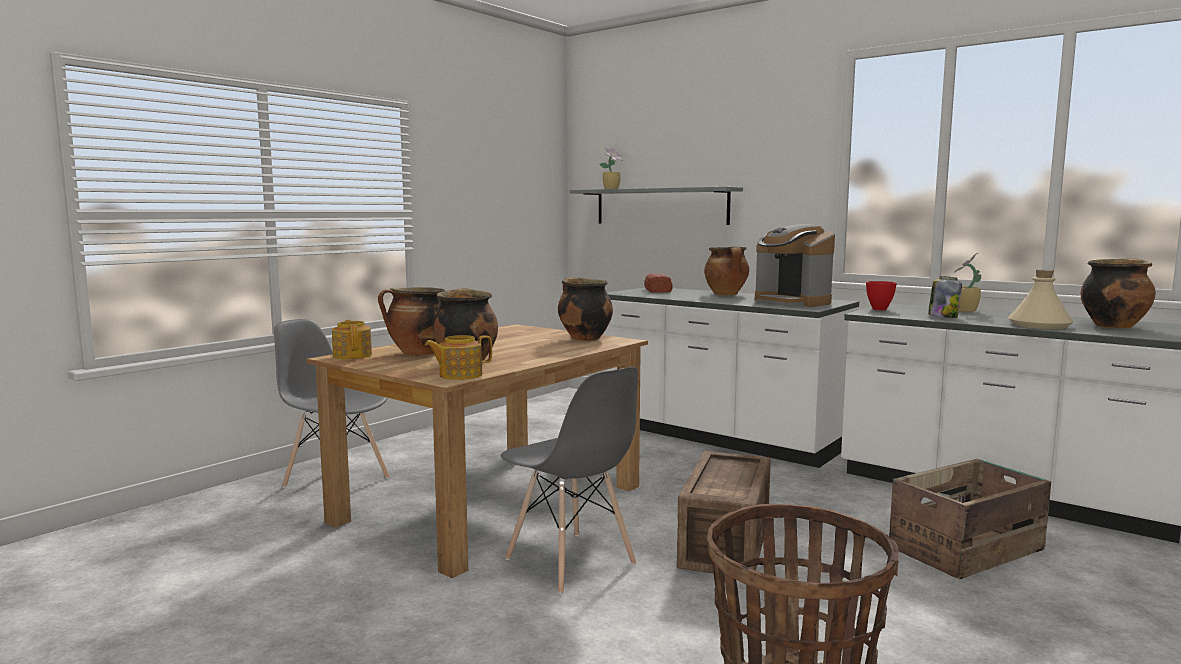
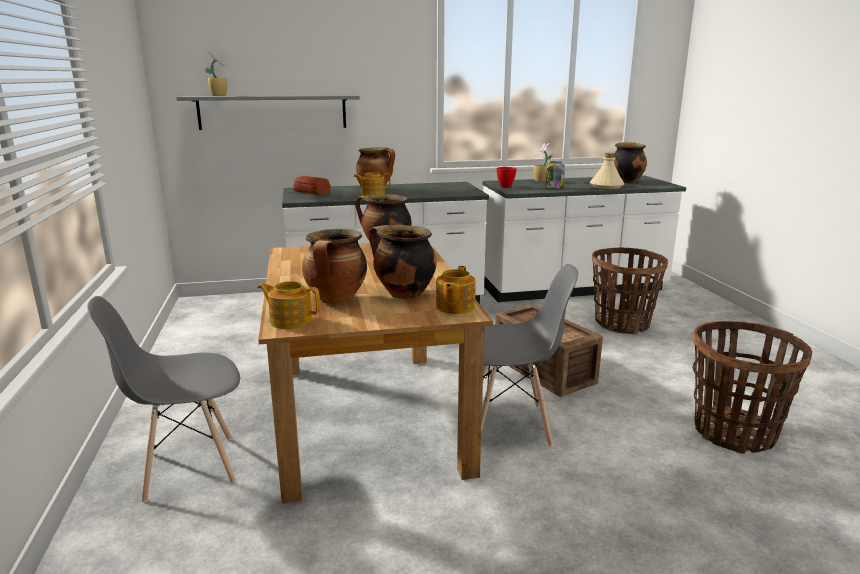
camera: 50 degrees left, 10 degrees up
(699, 297) = (372, 194): none -> teapot
(791, 302) = (443, 189): coffee machine -> none
(968, 549) = (622, 324): crate -> basket

